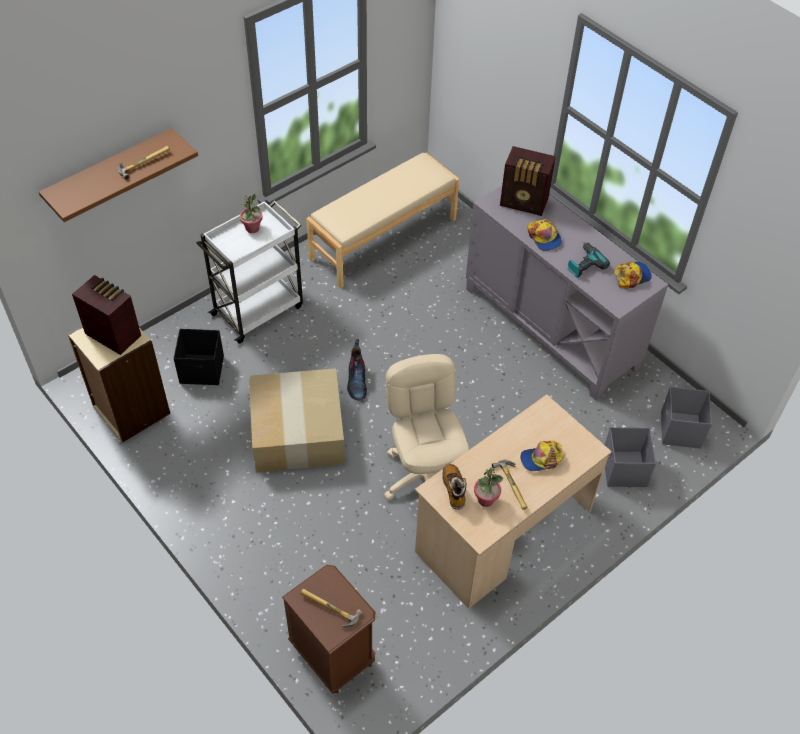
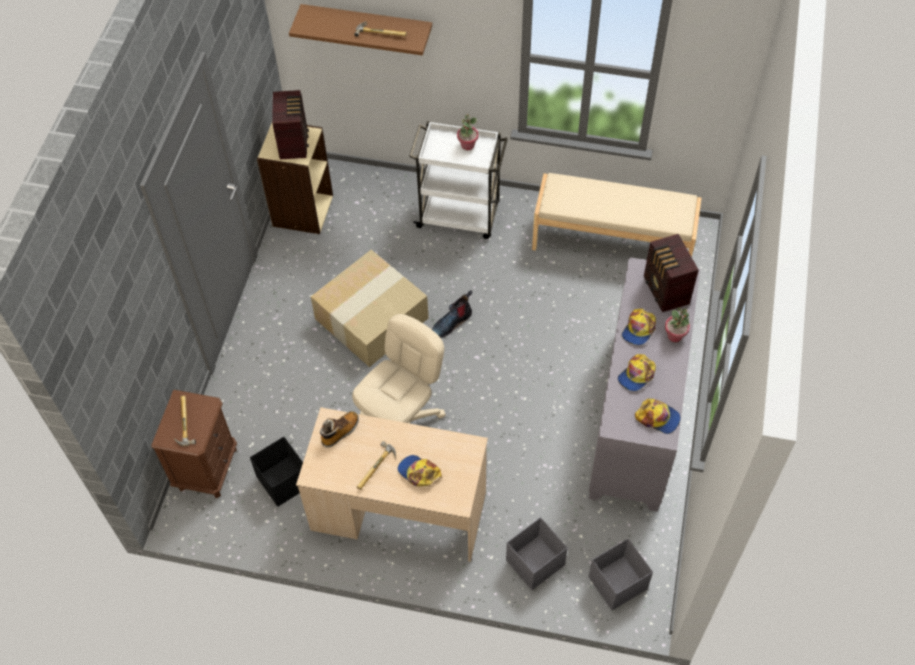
camera: 55 degrees right, 5 degrees up
(202, 370) = (373, 224): black storage box -> black storage box (283, 482)
(485, 499) = (348, 458): potted plant -> potted plant (674, 336)
(584, 264) = (636, 375): power drill -> cap

